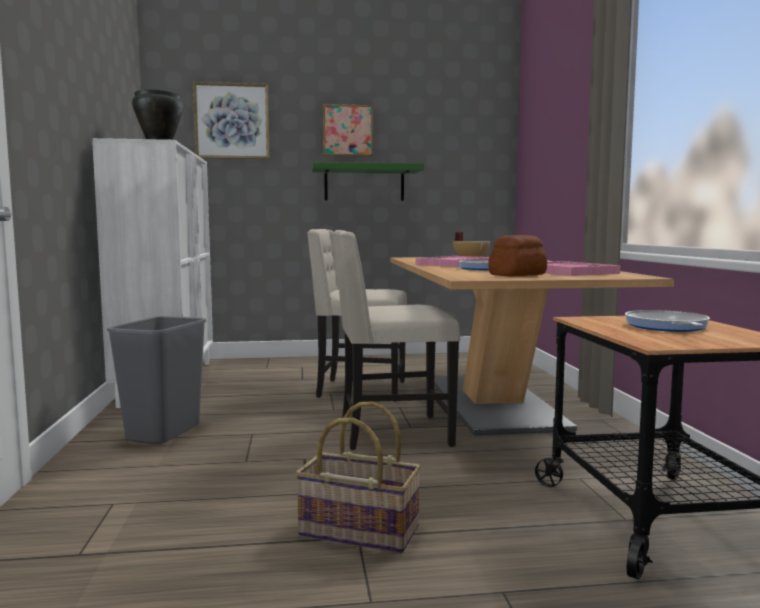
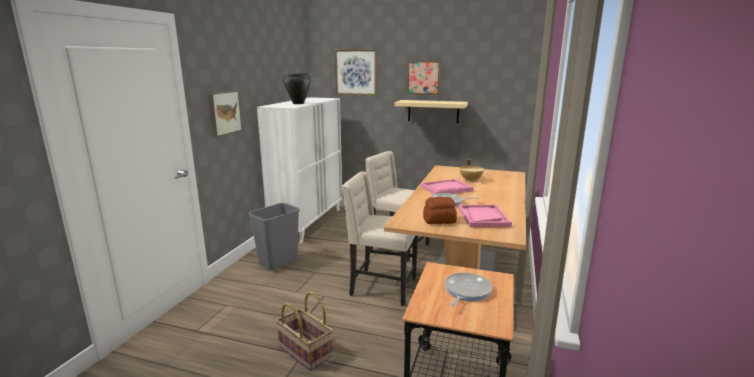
camera: 25 degrees right, 10 degrees up
(50, 124) = (223, 112): none -> picture
(364, 183) = (433, 111): green shelf -> beige shelf

